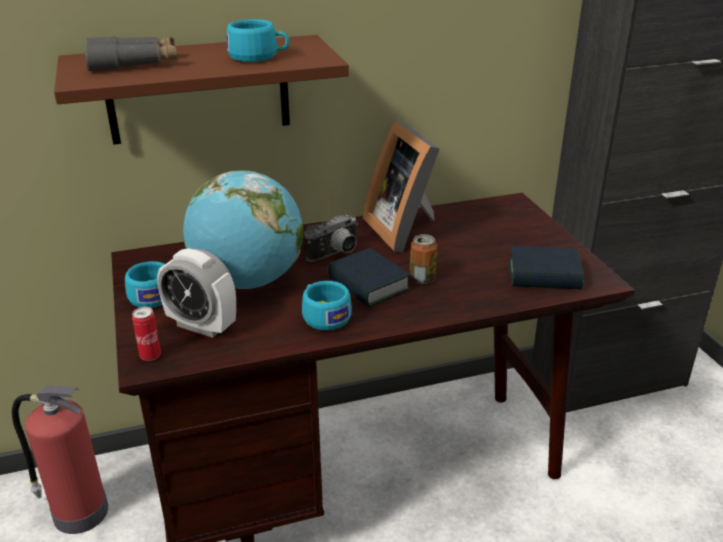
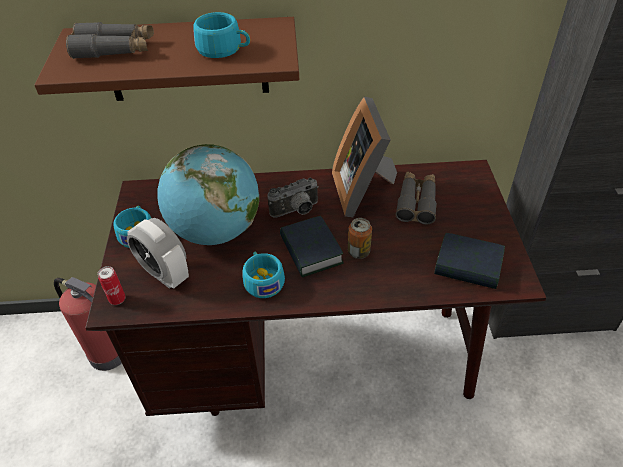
camera: 15 degrees right, 15 degrees up
(466, 232) = (416, 202): none -> grey binoculars

